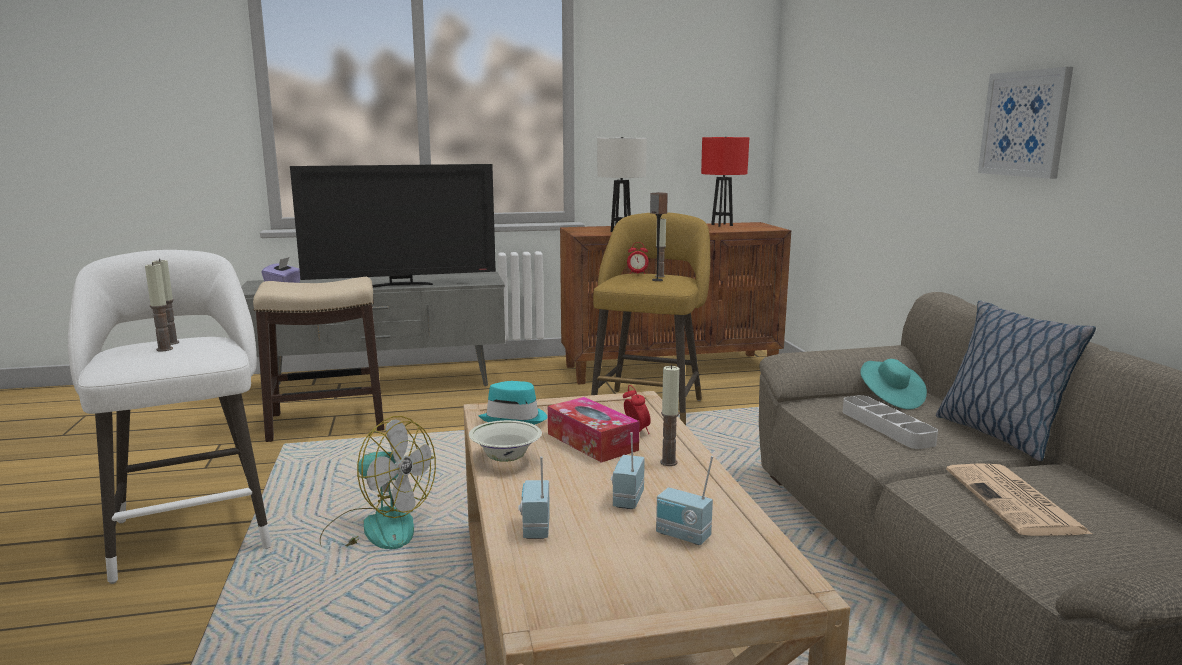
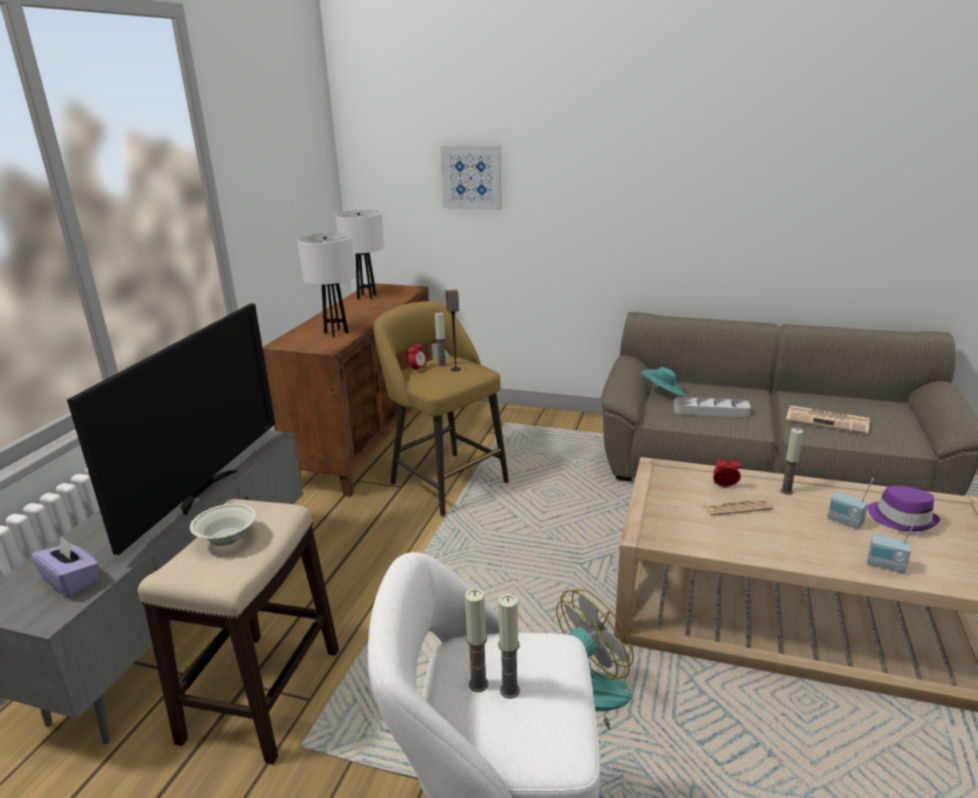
camera: 60 degrees left, 10 degrees up
(505, 459) = (763, 550): white bowl -> white bowl (227, 540)
(515, 418) = (675, 527): turquoise hat -> none
(592, 442) = (737, 508): tissue box -> newspaper
(682, 536) = (902, 518): radio -> purple hat
(721, 225) = (366, 297): red table lamp -> white table lamp
(997, 435) = (734, 389): pillow -> none
(1025, 124) = (683, 196): picture -> picture (471, 177)

